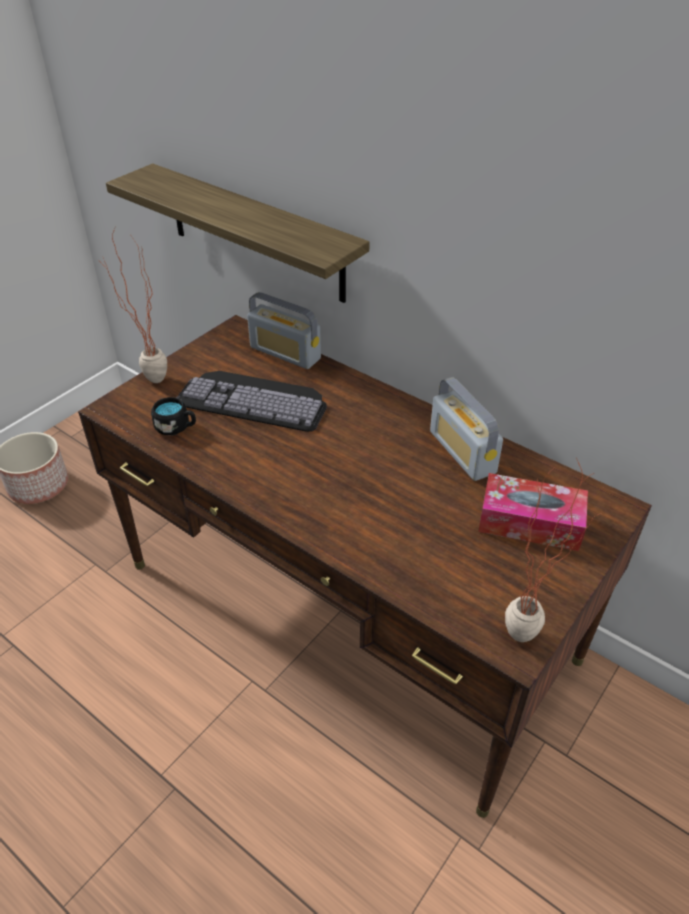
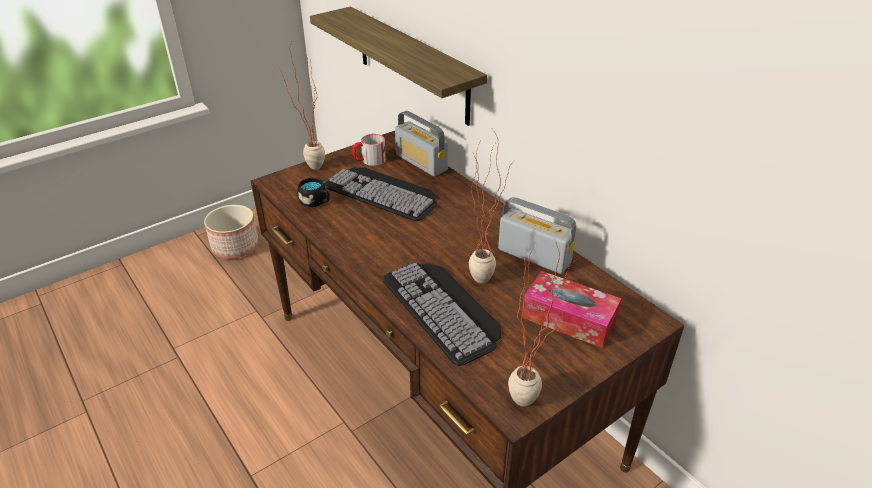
camera: 15 degrees right, 5 degrees down
(220, 360) = (369, 160): none -> mug
(388, 538) = (445, 308): none -> keyboard
(419, 487) = (486, 276): none -> potted plant
(462, 452) = (534, 256): radio -> radio turned 135 degrees clockwise

